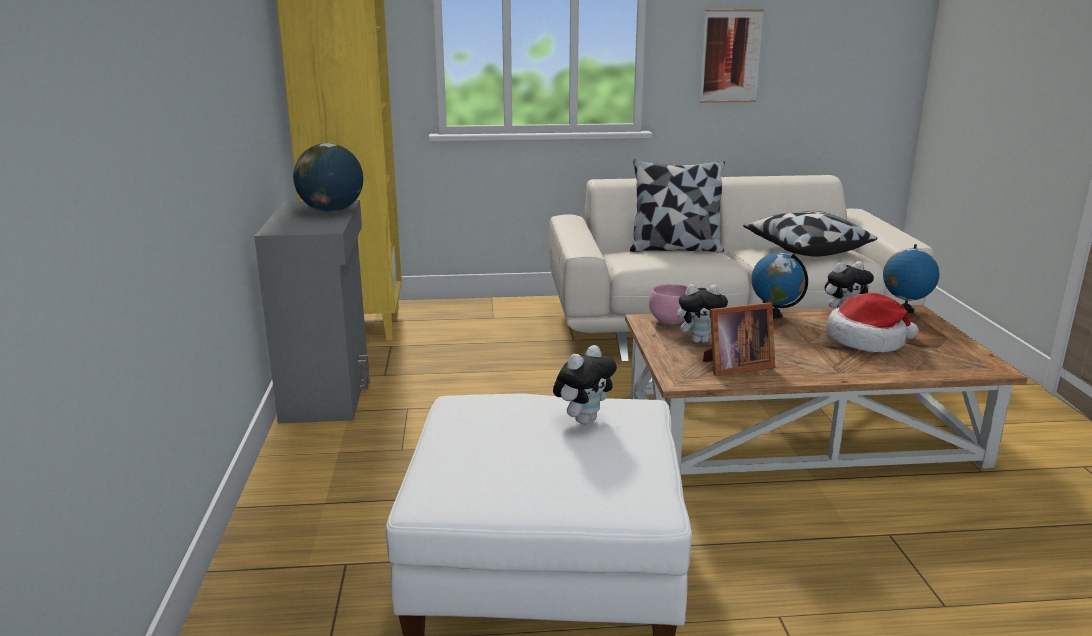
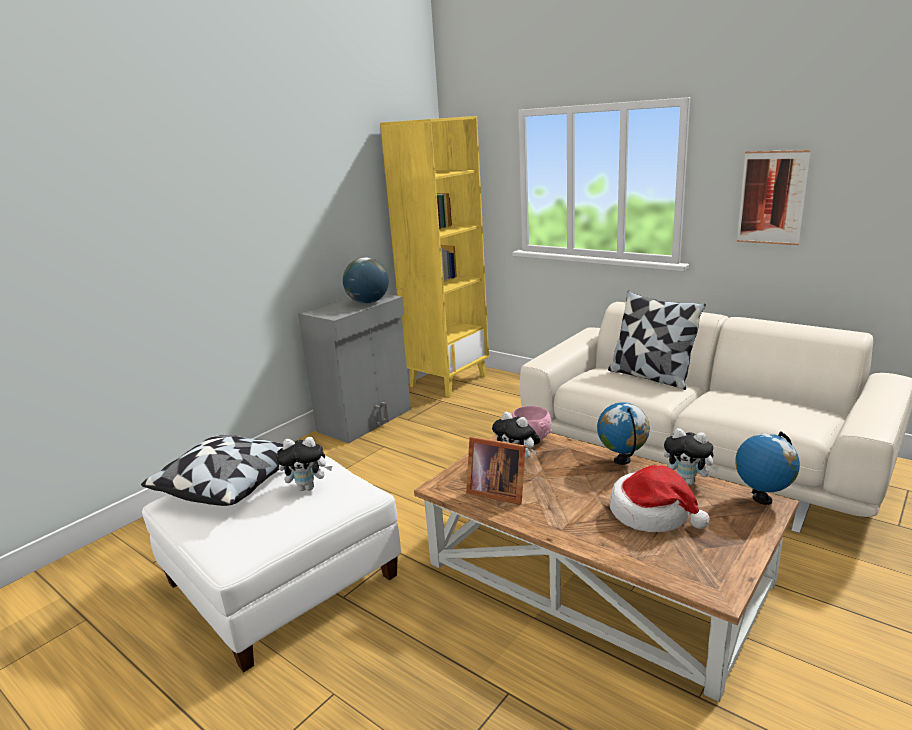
camera: 45 degrees right, 0 degrees up
(805, 249) = (765, 407): pillow -> pillow (229, 484)

